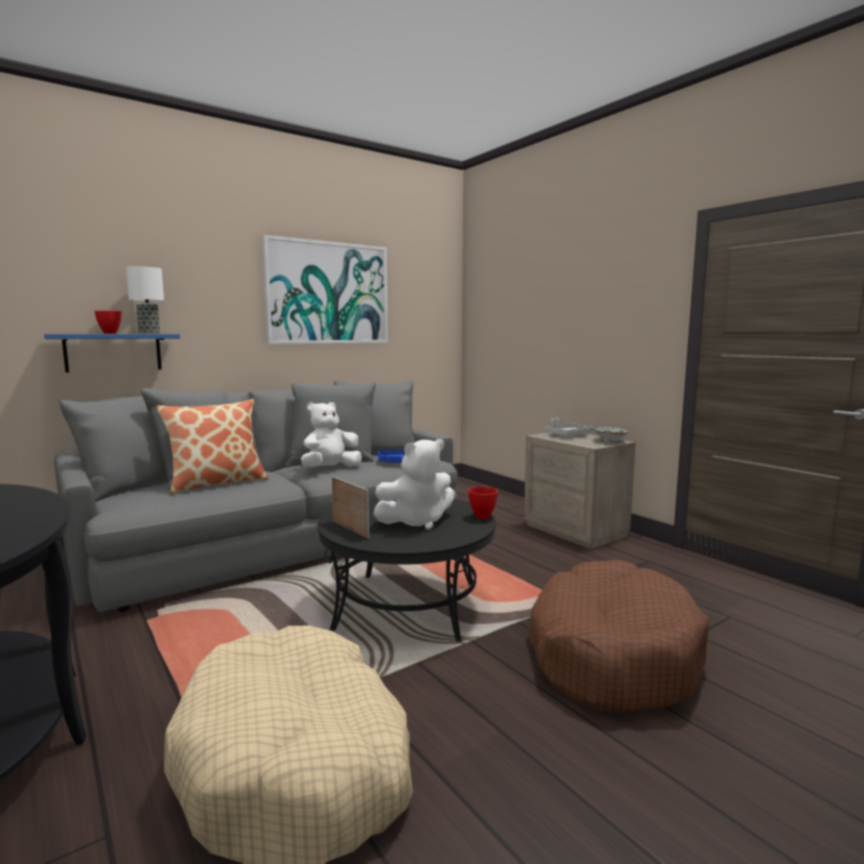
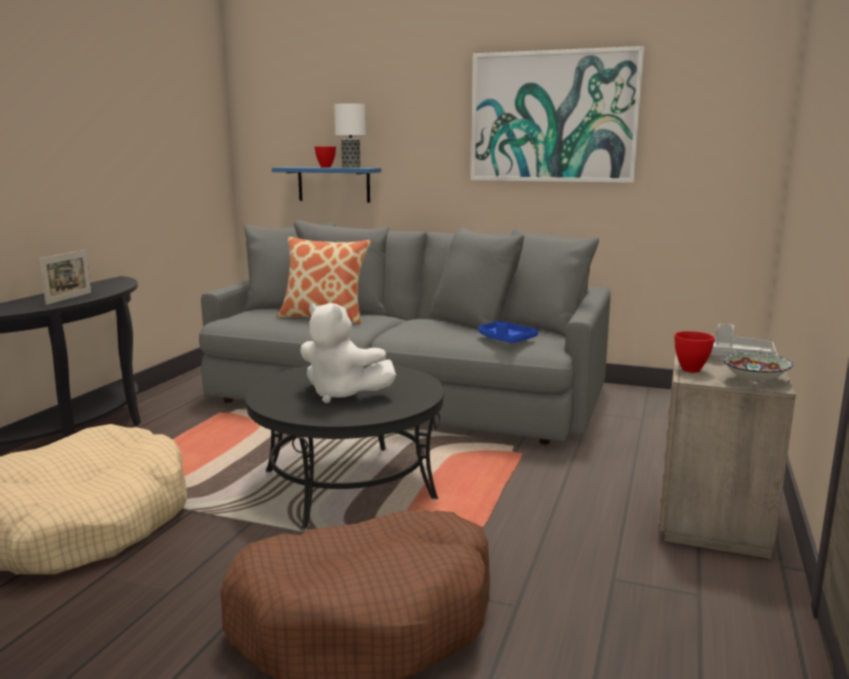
camera: 55 degrees right, 5 degrees up
(330, 469) = (430, 329): white plush toy -> none
(350, 529) = (289, 381): picture frame -> picture frame (69, 298)
(481, 517) = (396, 412): red bowl -> red bowl (690, 370)

